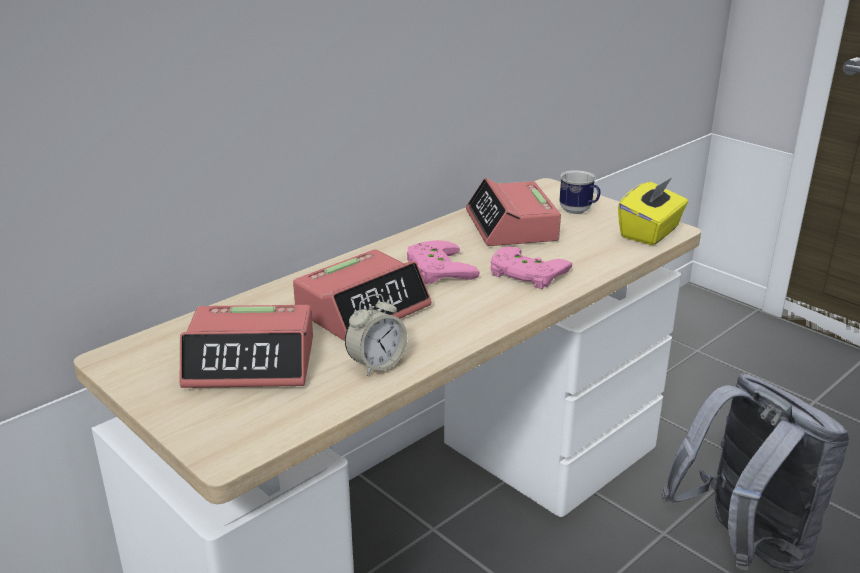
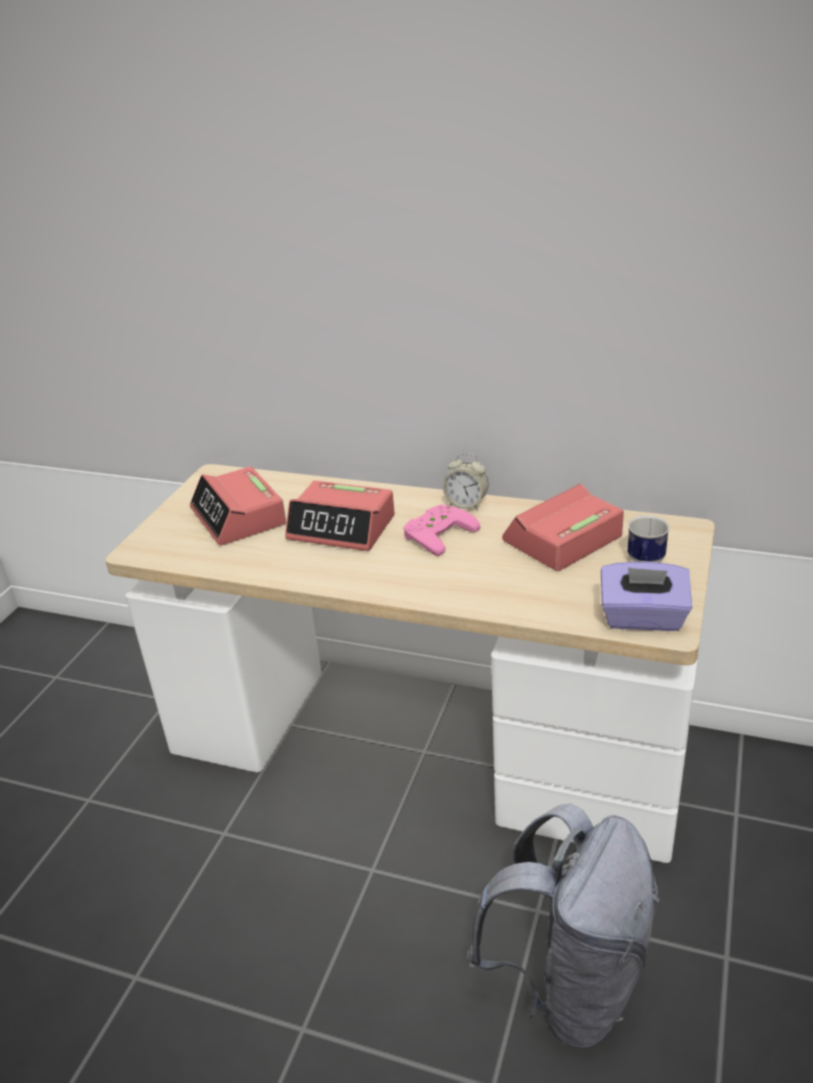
camera: 65 degrees right, 5 degrees up
(376, 364) = (268, 561): alarm clock -> alarm clock (466, 504)
(525, 274) = (470, 576): pink game controller -> none
(650, 233) = (643, 619): yellow tissue box -> purple tissue box

